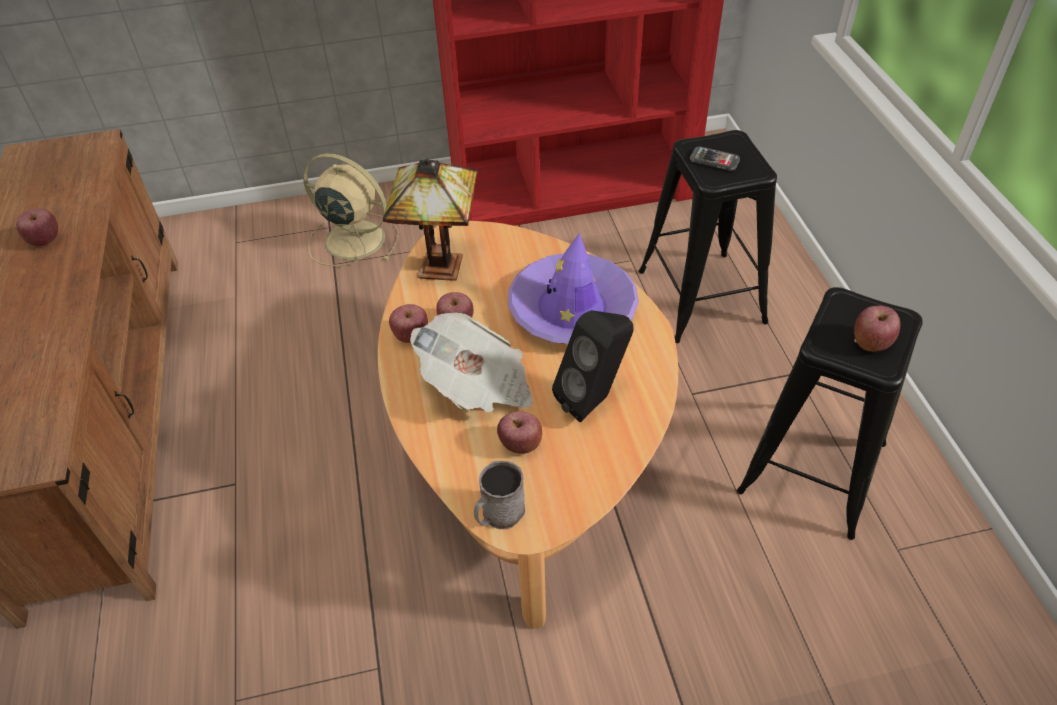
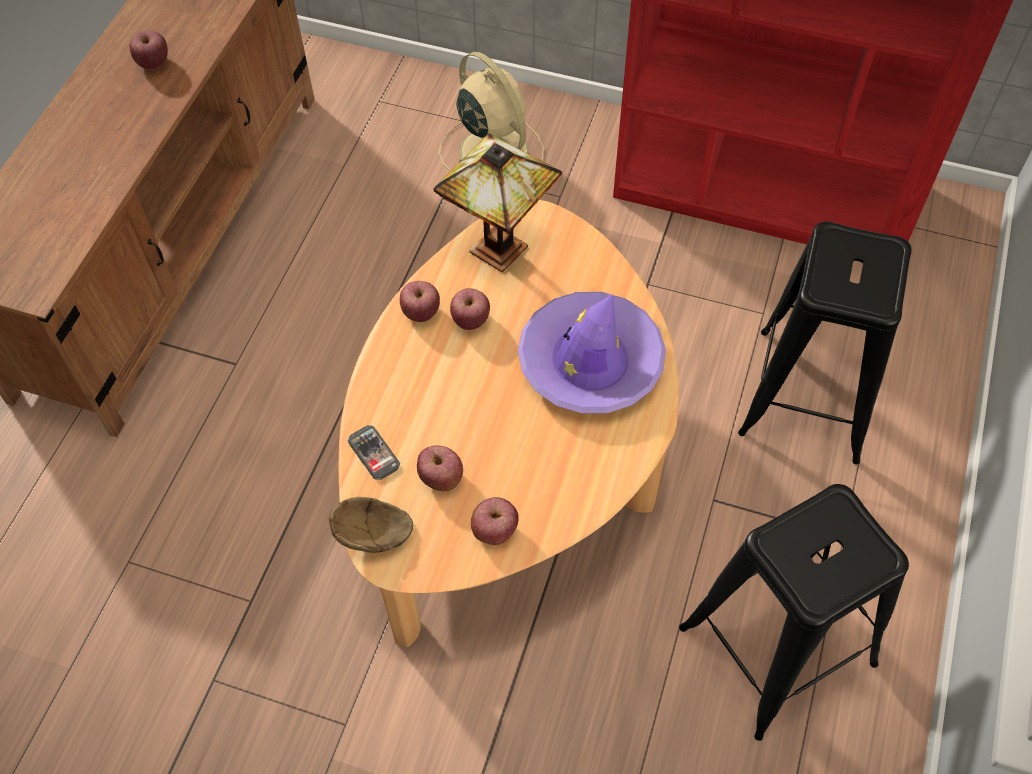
camera: 30 degrees right, 10 degrees up
(478, 385) = (445, 397): newspaper -> none
(499, 515) = (375, 535): grey mug -> brown bowl
(594, 399) = (540, 469): black speaker -> none
(714, 160) = (844, 267): phone -> phone (374, 453)
(871, 342) = (826, 566): apple -> apple (494, 531)

